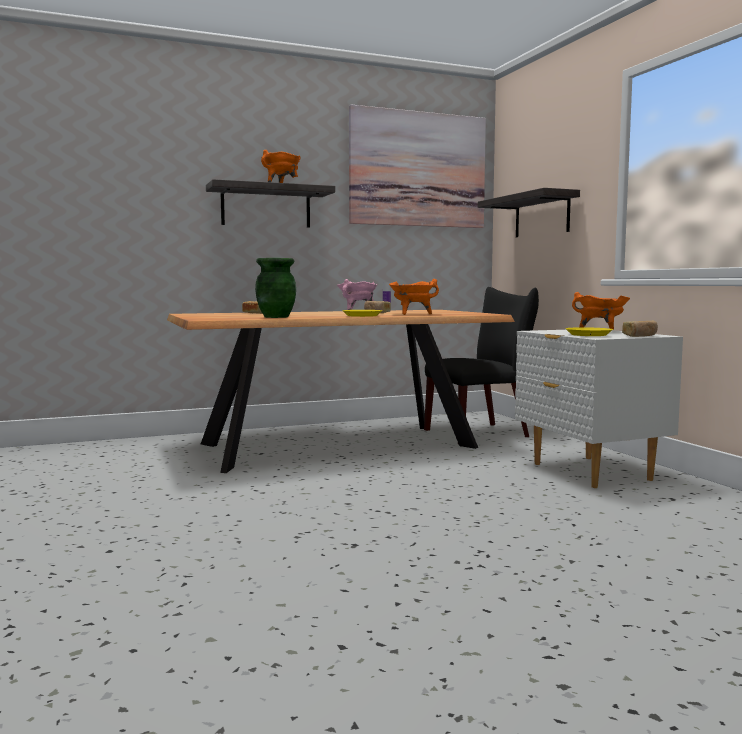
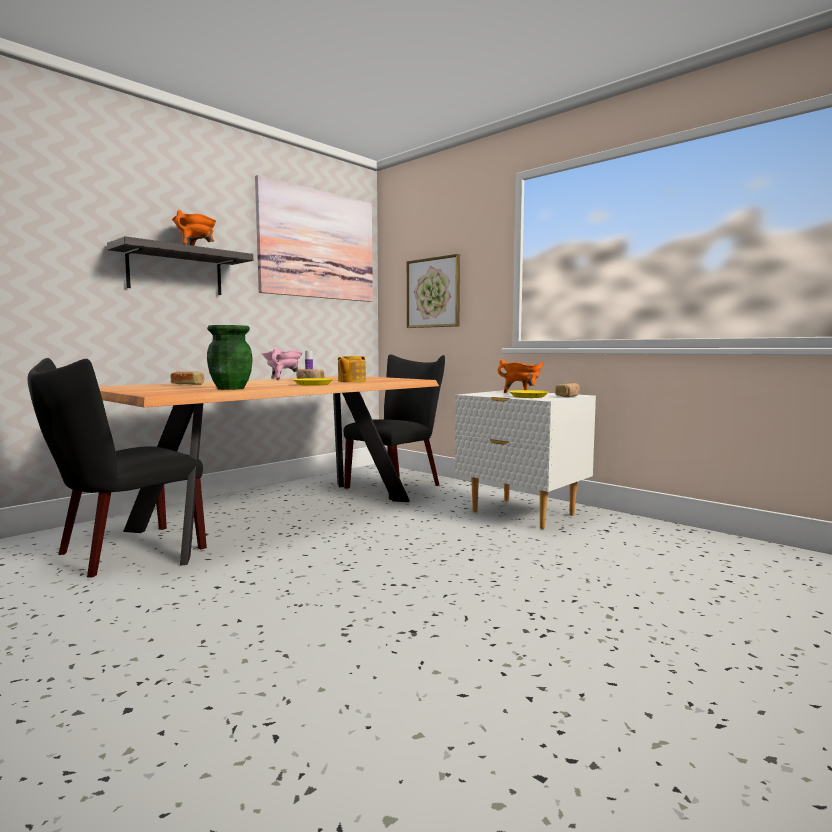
camera: 25 degrees left, 0 degrees up
(187, 458) = (123, 552): none -> black chair
(412, 314) = (351, 381): orange cooking pot -> teapot
(542, 215) = (433, 292): shelf -> picture

